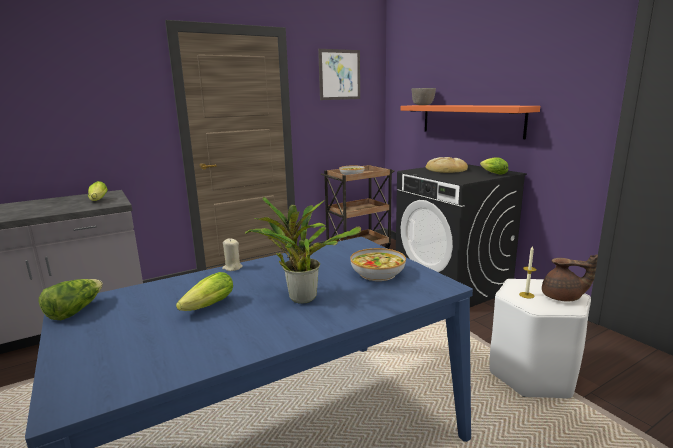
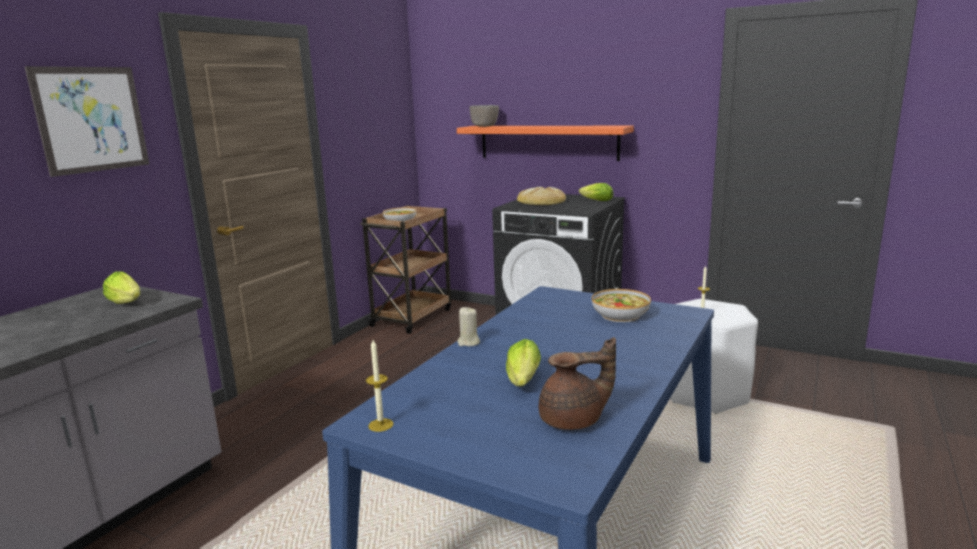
camera: 30 degrees left, 0 degrees up
(75, 311) = (380, 425): lettuce -> candle
(300, 297) = (592, 350): potted plant -> none
(339, 74) = (368, 88): picture -> picture (91, 119)
(563, 298) = (729, 311): brown teapot -> brown teapot (574, 420)

